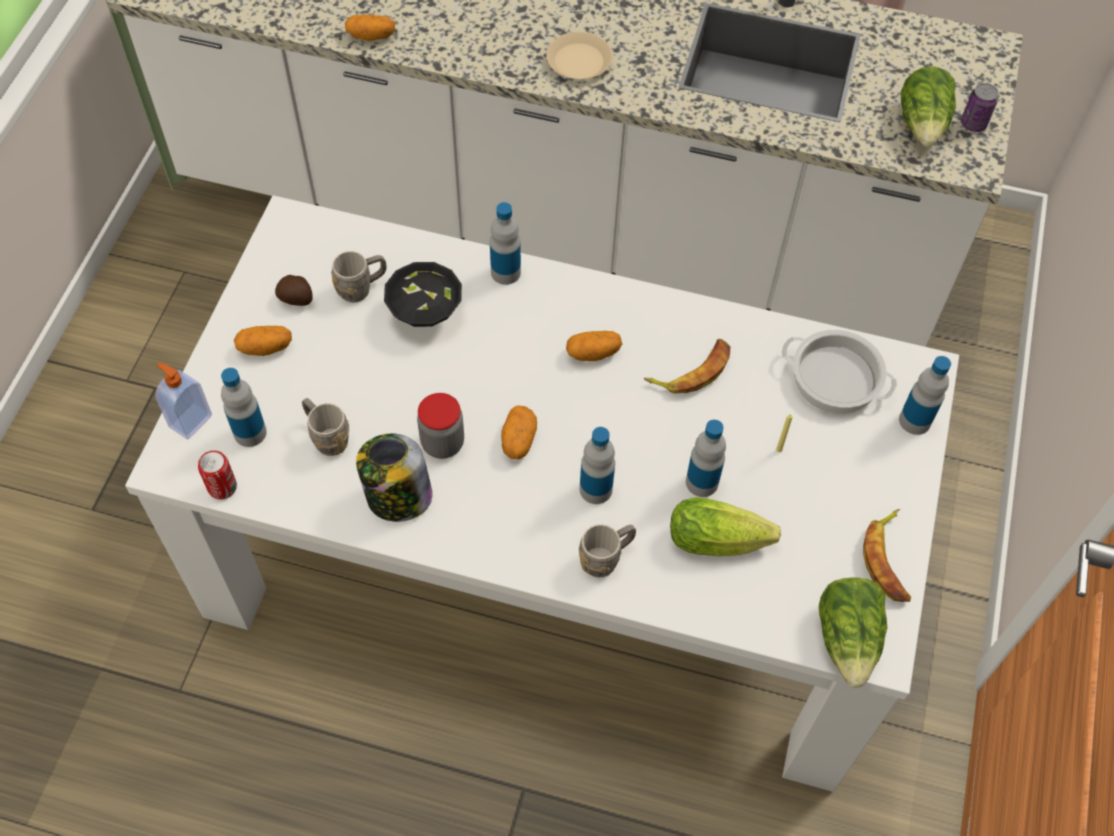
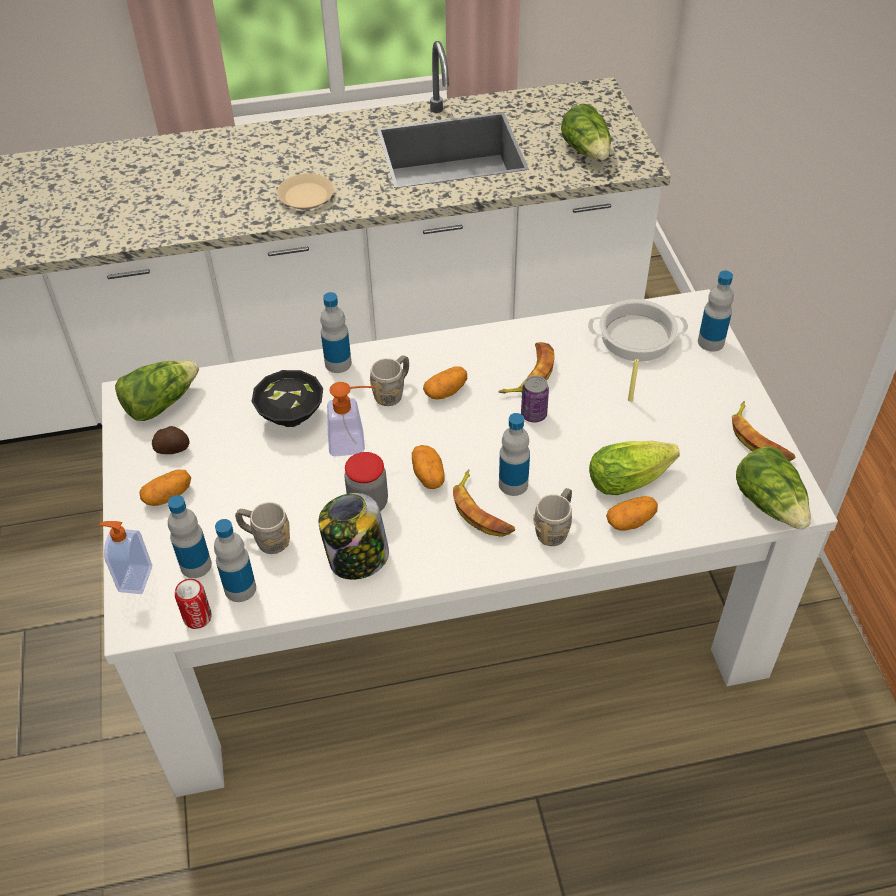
camera: 25 degrees left, 10 degrees down
(313, 242) = (160, 403): none -> lettuce
(361, 288) = (225, 419): grey mug -> grey mug (392, 392)
(371, 36) = (122, 235): potato -> potato (630, 521)
(468, 370) = (354, 443): none -> soap dispenser
(547, 503) = (482, 510): none -> banana
(702, 482) = (590, 445): bottle -> bottle (240, 588)
(973, 124) = (621, 139): can -> can (533, 414)

